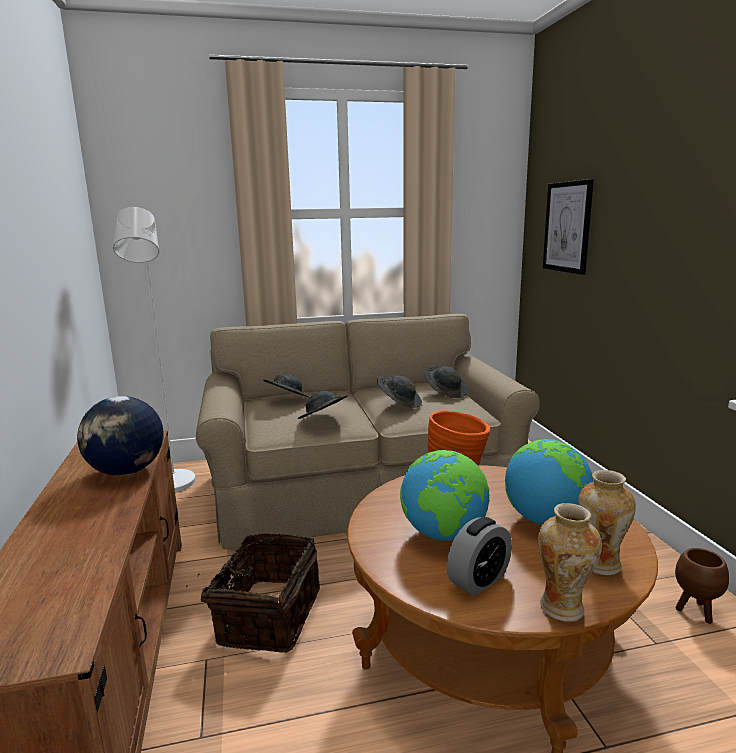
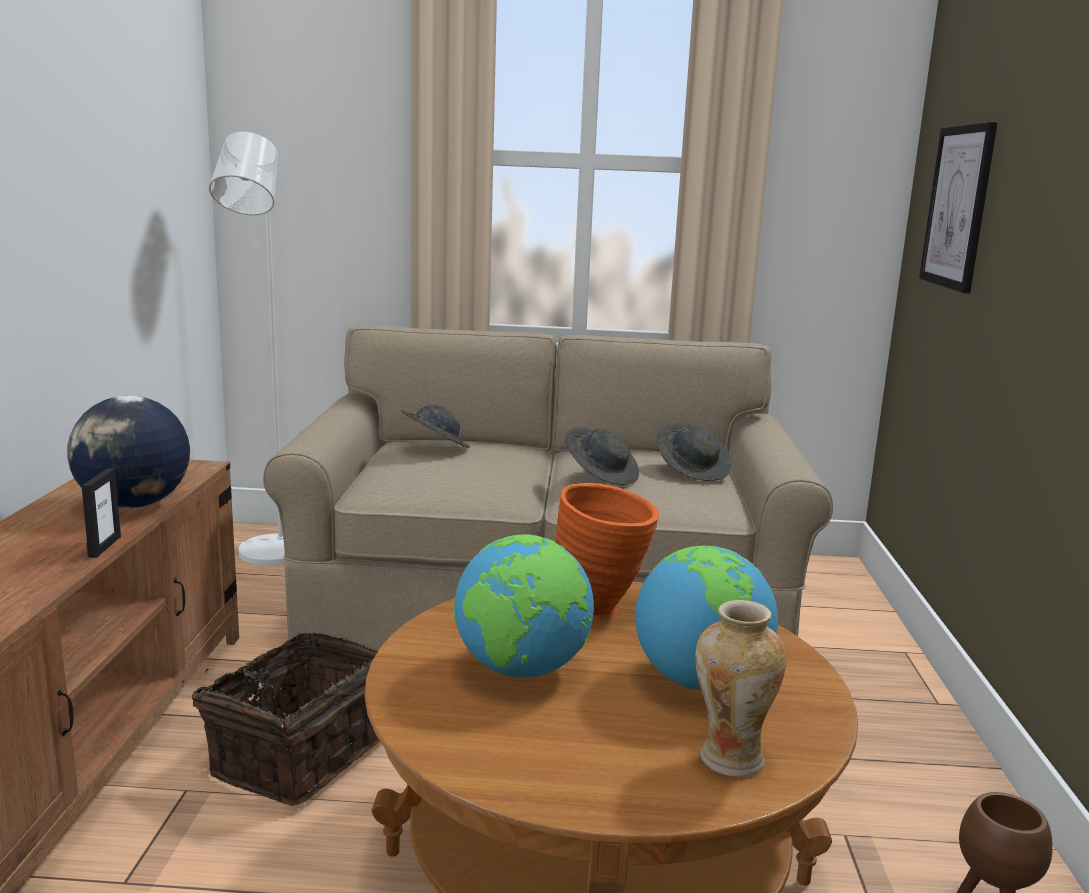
camera: 15 degrees right, 0 degrees up
(131, 506) = (104, 546): none -> picture frame
(323, 420) = (462, 482): grey hat -> none
(478, 580) = (518, 739): alarm clock -> none
(563, 608) = (613, 803): vase -> none

